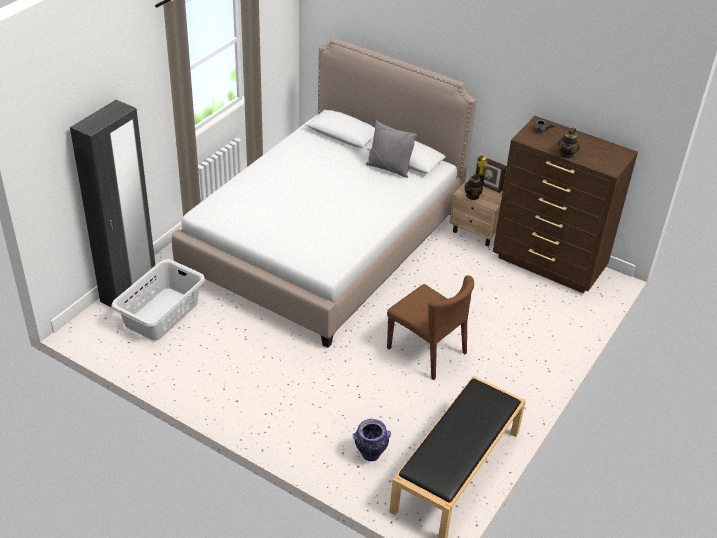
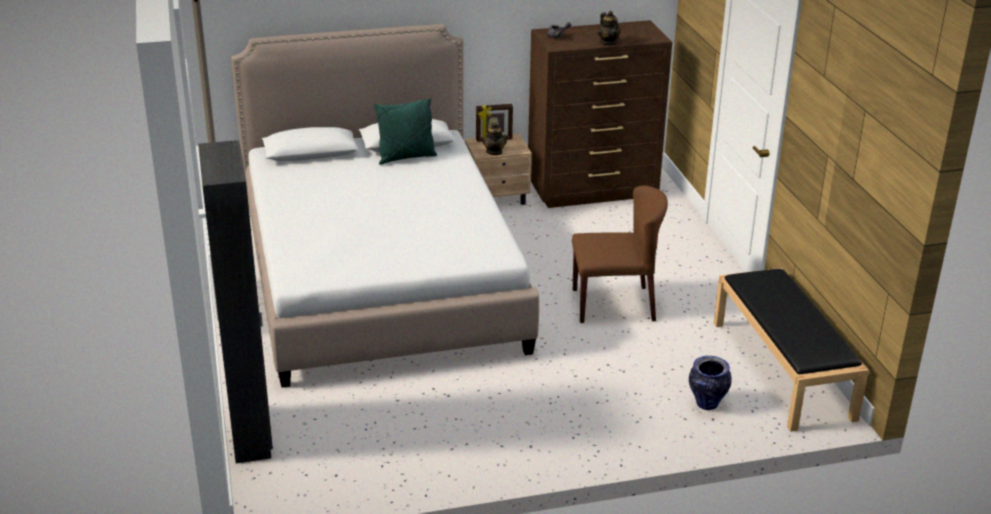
camera: 45 degrees left, 10 degrees down
(161, 314) = (325, 430): grey laundry basket -> none
(389, 168) = (406, 157): grey pillow -> green pillow

